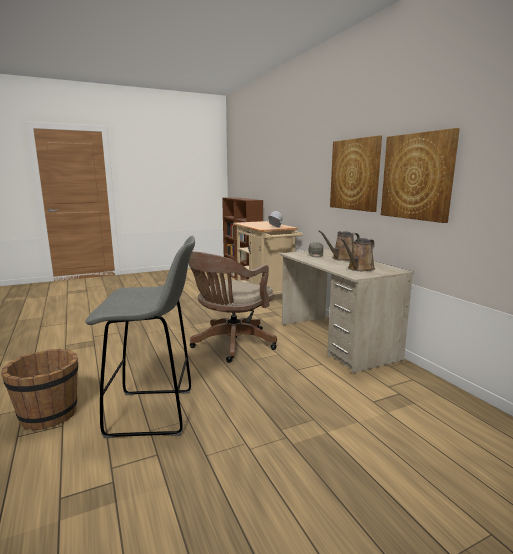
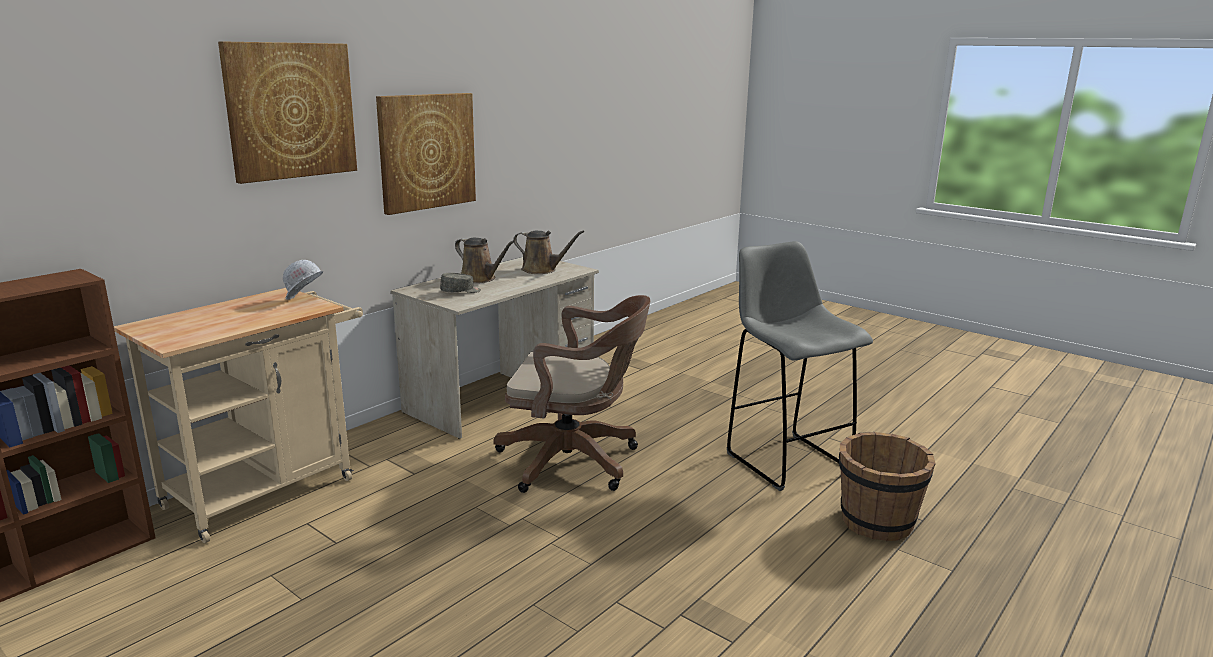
camera: 115 degrees left, 5 degrees up
(417, 176) = (519, 145): picture -> picture (291, 111)

